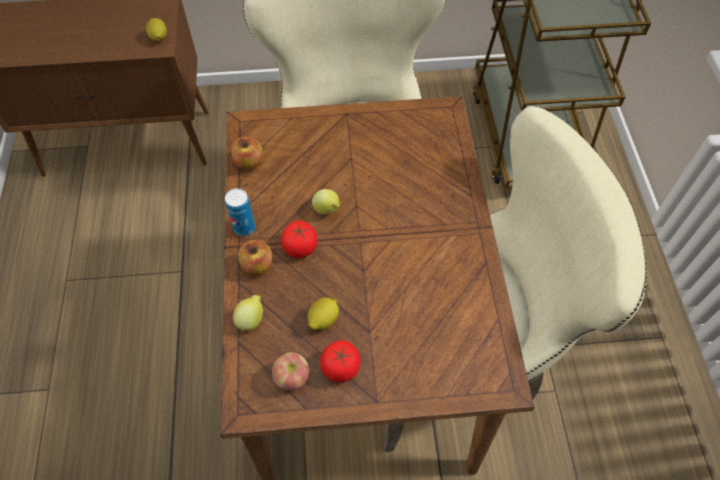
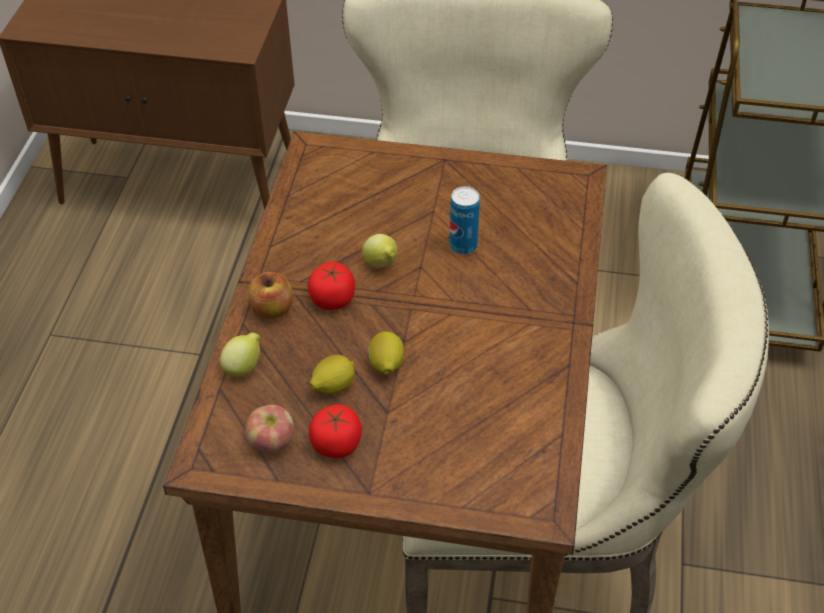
camera: 15 degrees right, 10 degrees down
(158, 38) = (242, 40): lemon -> lemon (386, 364)
(244, 228) = (270, 264): can -> can (463, 246)
(249, 162) = (301, 192): apple -> none

